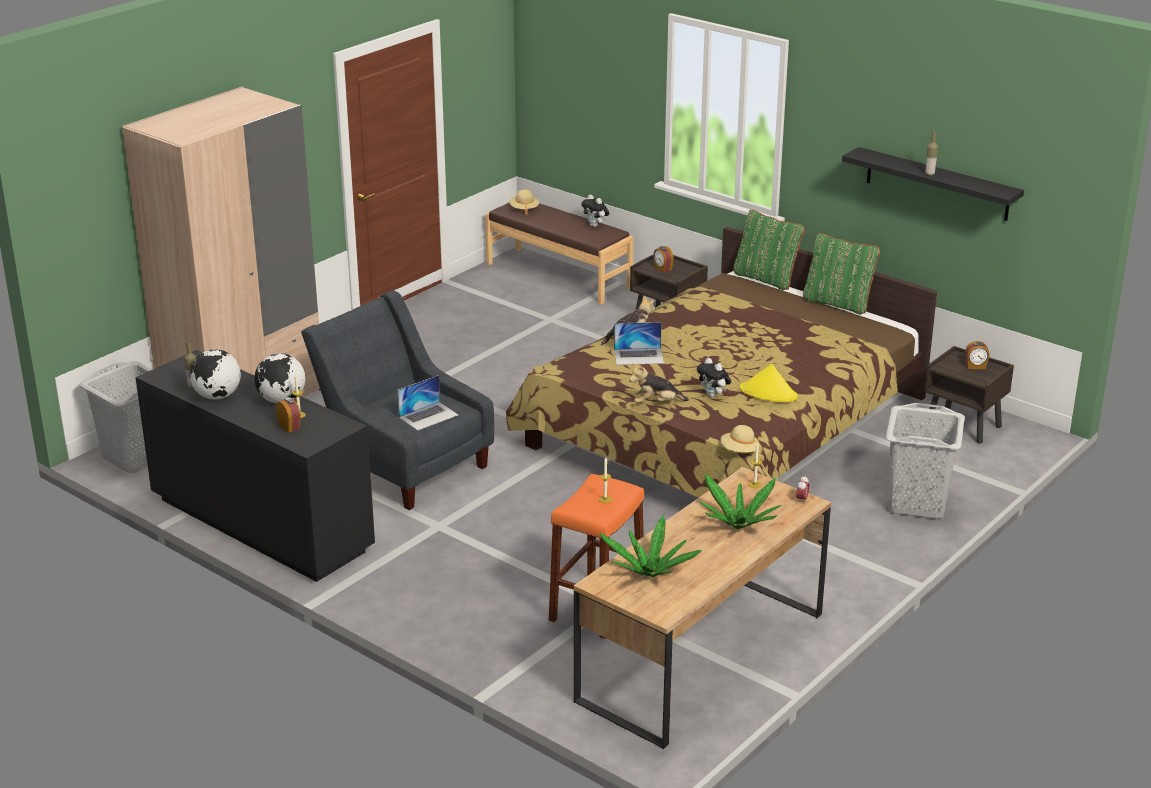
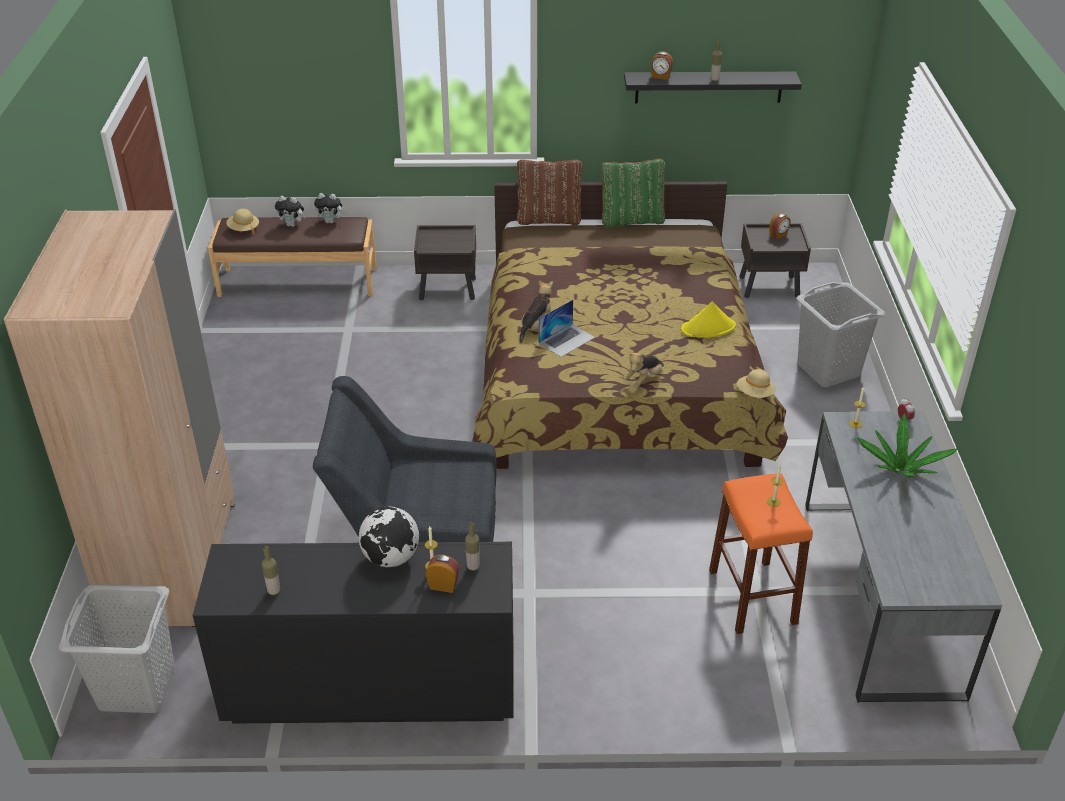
camera: 40 degrees left, 10 degrees up
(217, 396) = (318, 590): globe -> none
(322, 426) = (473, 567): none -> bottle
(428, 416) = (460, 490): laptop -> none
(649, 573) = (913, 556): potted plant -> none
(662, 269) = (441, 242): alarm clock -> alarm clock (660, 76)
(701, 656) = (879, 595): brown desk -> grey desk
(713, 395) = (673, 351): plush toy -> plush toy (292, 225)
(766, 279) = (549, 219): green pillow -> brown pillow

